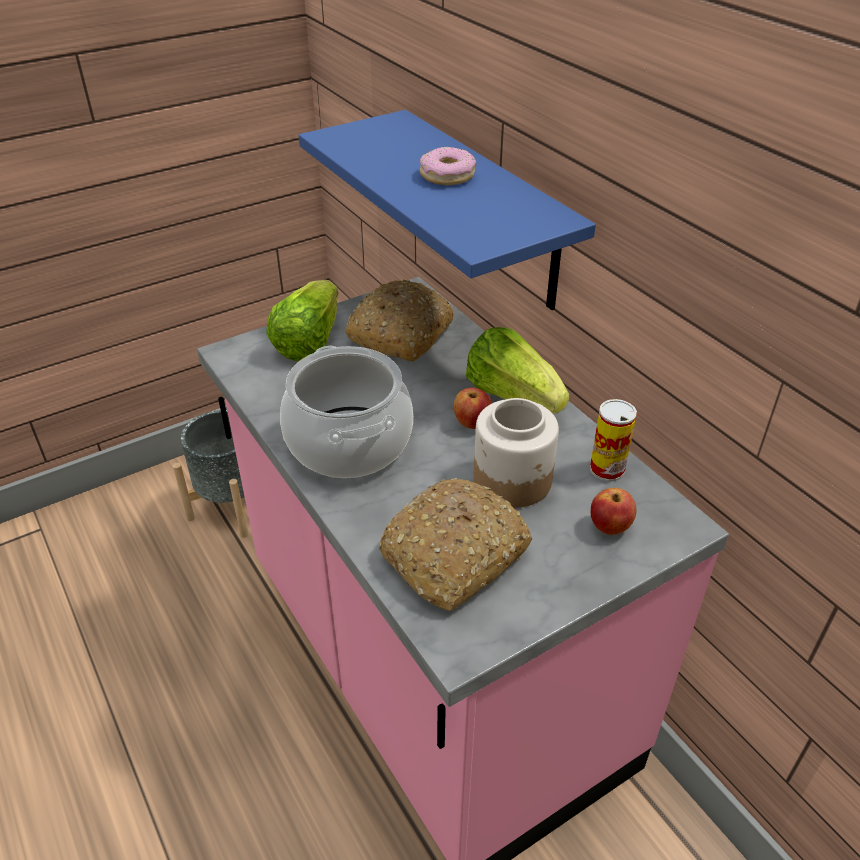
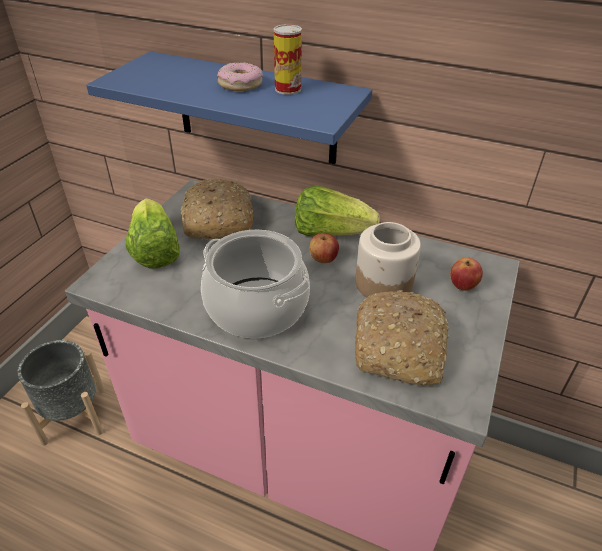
camera: 35 degrees left, 0 degrees up
(607, 469) = (426, 253): can -> can (288, 89)

